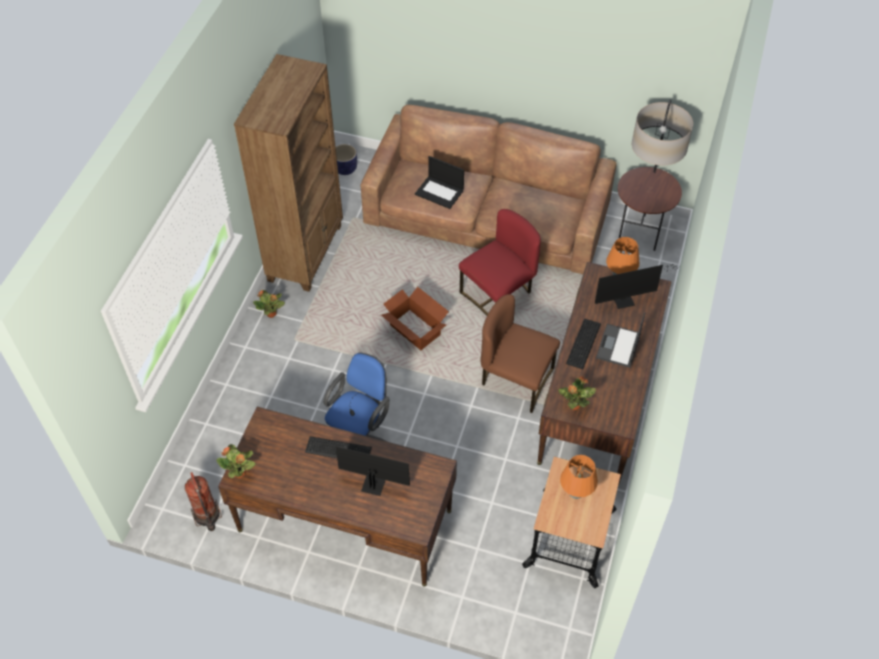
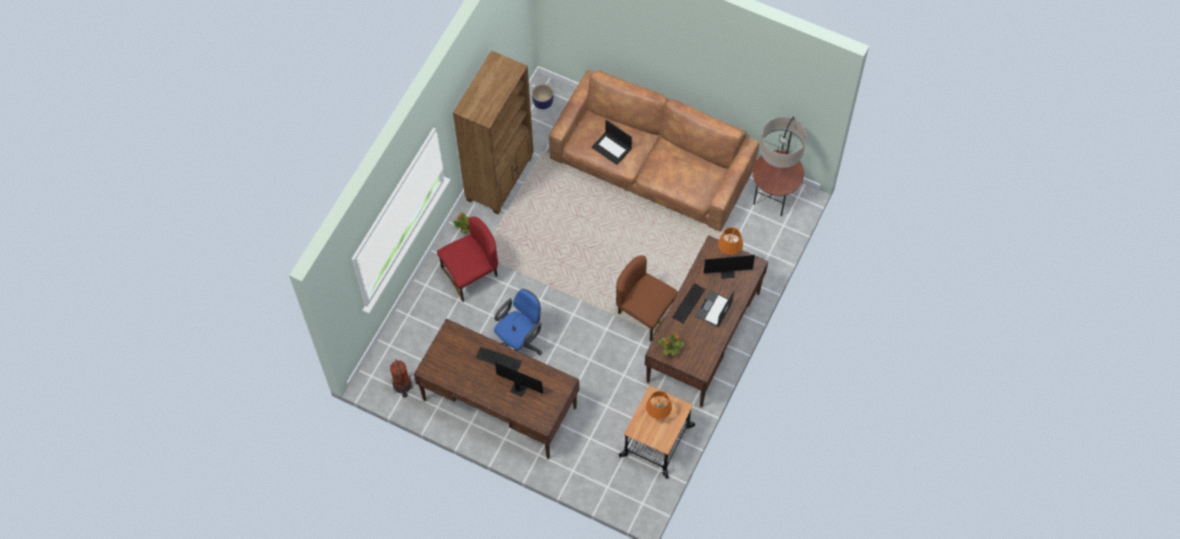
camera: 10 degrees right, 10 degrees up
(240, 473) = (429, 366): potted plant -> none
(415, 329) = (575, 259): cardboard box -> none
(498, 295) = (646, 239): red chair -> red chair (471, 274)

